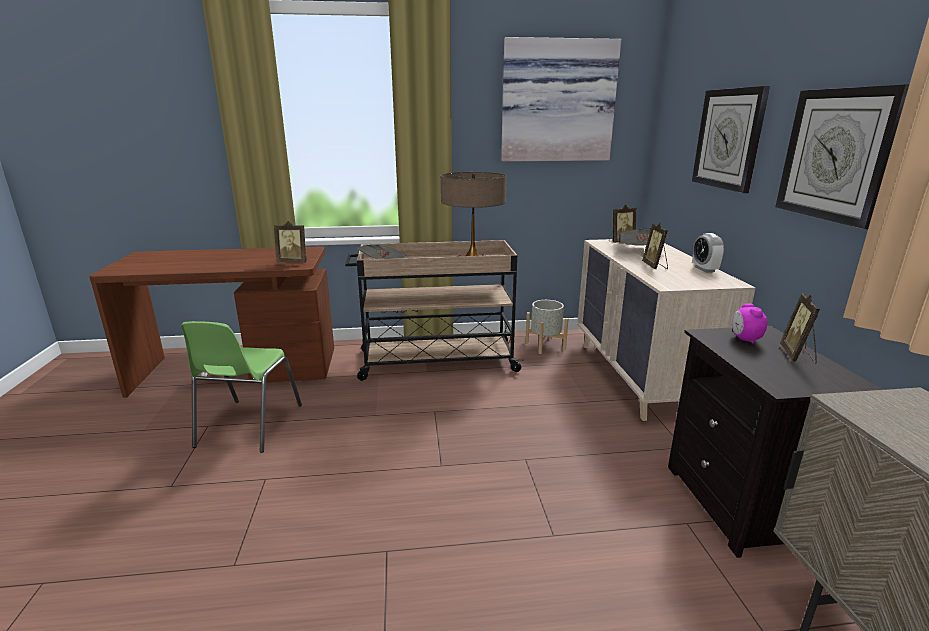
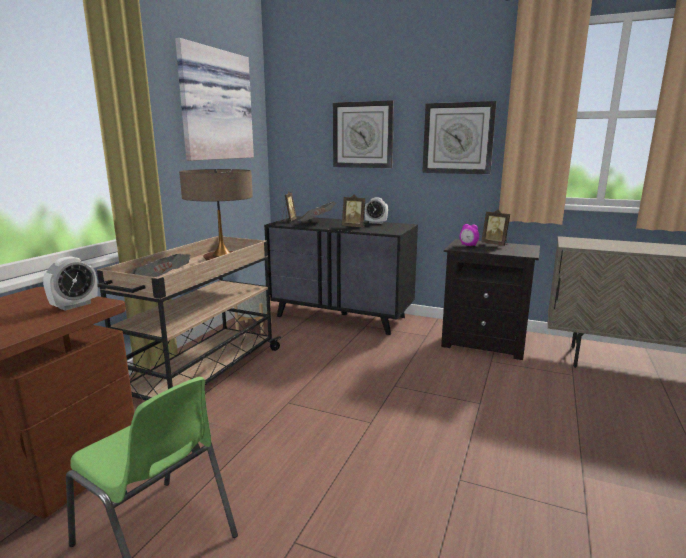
camera: 60 degrees left, 5 degrees down
(294, 262) = (75, 305): picture frame -> alarm clock
(640, 377) = (342, 317): beige dresser -> black dresser

